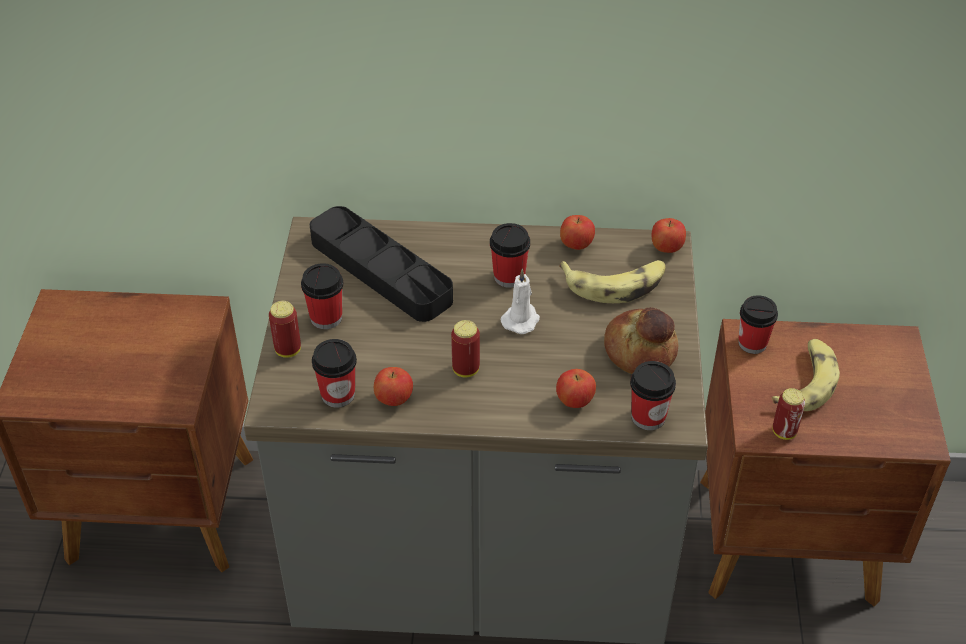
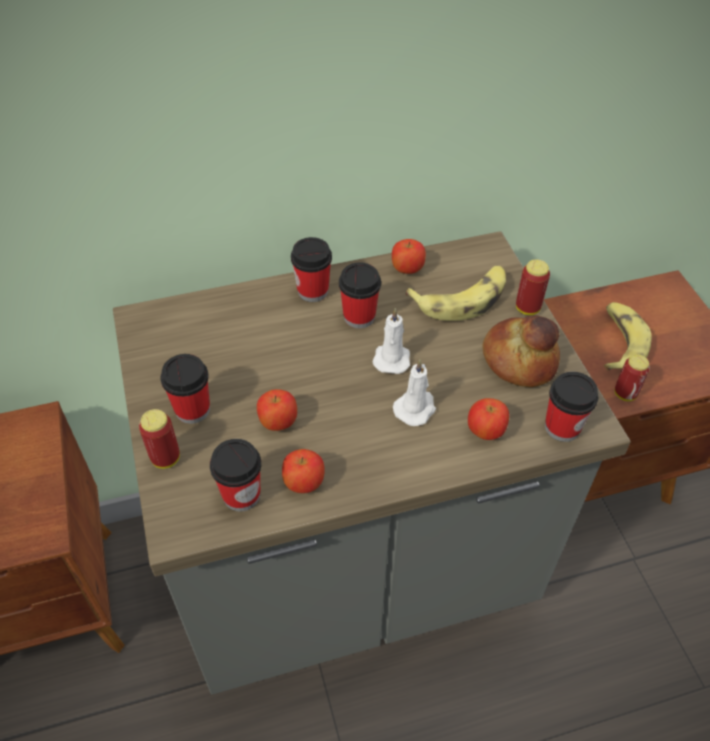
camera: 20 degrees left, 5 degrees up
(380, 270) = (228, 342): black tray -> none
(466, 369) = (362, 427): can -> can (527, 308)
(521, 366) = (416, 408): none -> white candle
(666, 248) = (489, 252): apple -> apple (278, 422)
(752, 343) = (558, 319): cup -> cup (313, 291)

